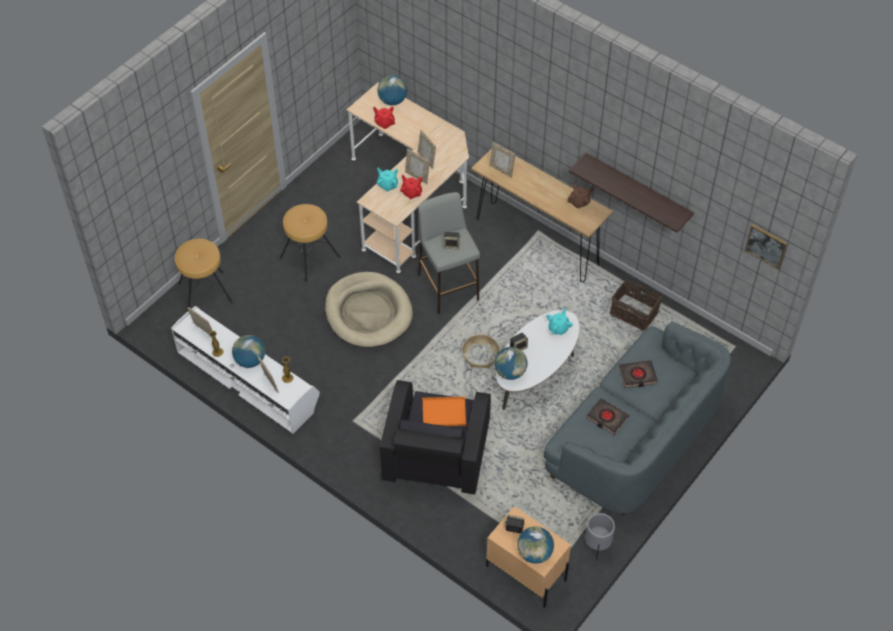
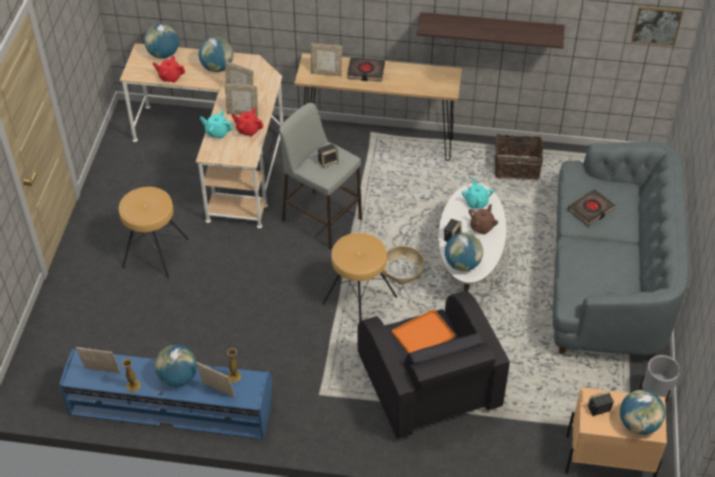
camera: 30 degrees left, 5 degrees down
(205, 292) = (60, 337): brown stool -> brown stool (359, 300)
(248, 378) = (171, 405): white tv stand -> blue tv stand
(368, 312) = (257, 279): beige dog bed -> none
(424, 129) = (217, 67): none -> globe
(579, 202) = (425, 72): brown teapot -> brown teapot (482, 227)
(607, 418) = (595, 261): black book -> black book (366, 72)

